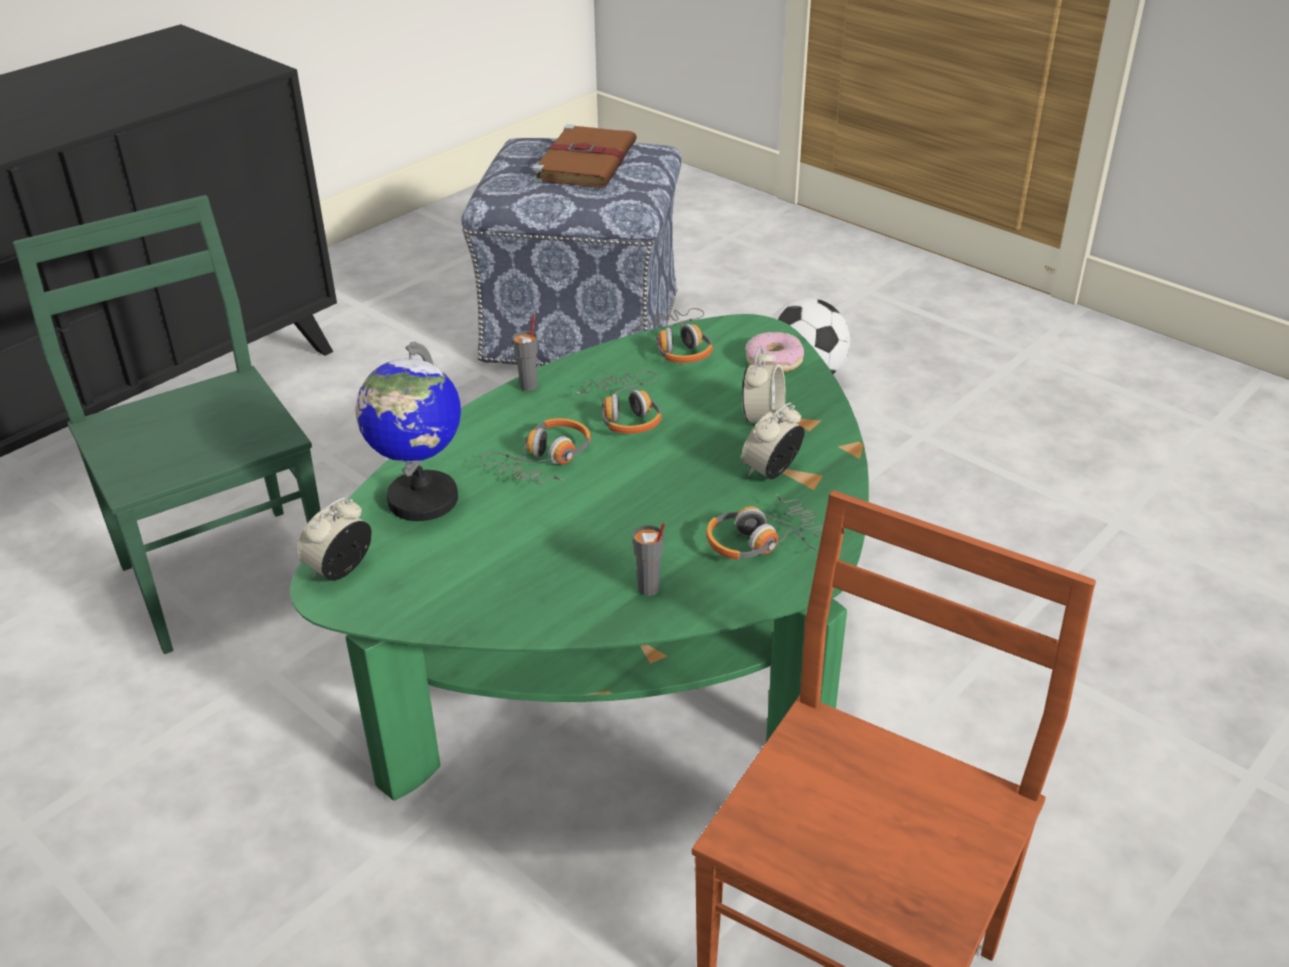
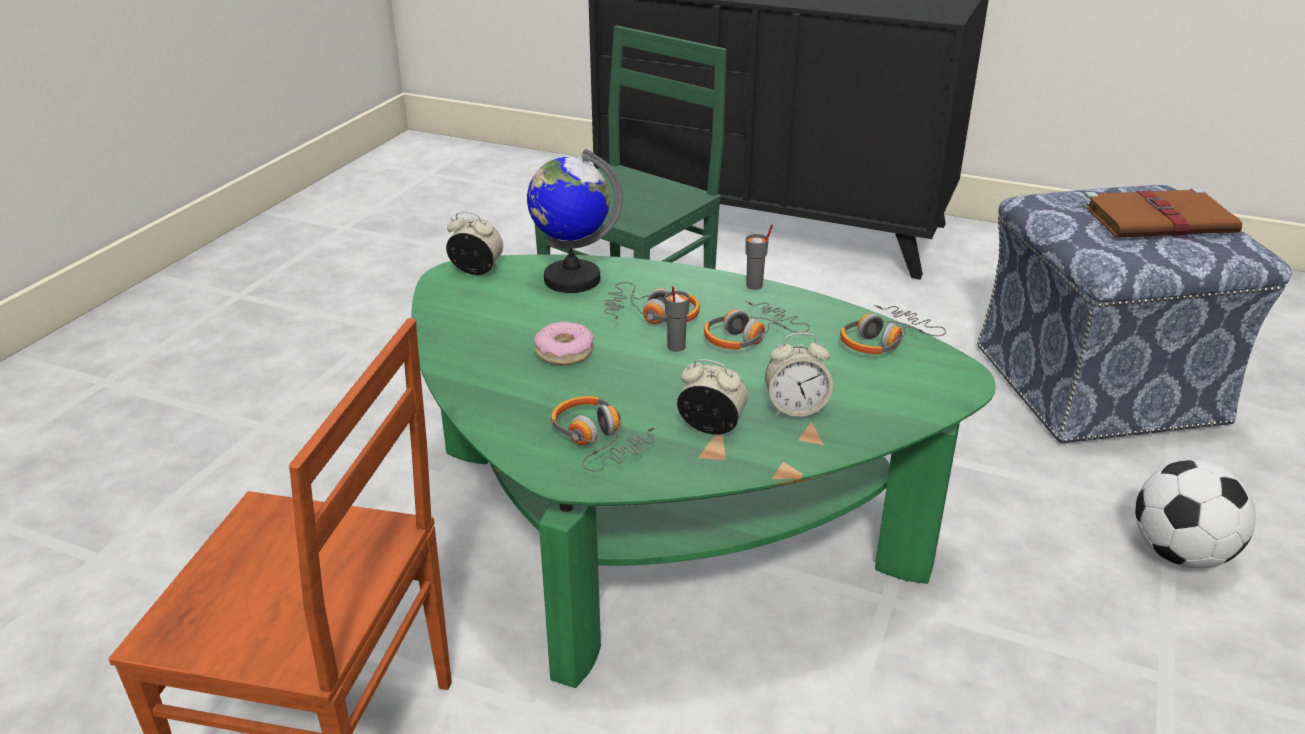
camera: 70 degrees right, 5 degrees down
(649, 589) = (506, 395): grey cup -> grey cup (675, 347)
(774, 361) = (908, 398): donut -> donut (564, 352)

